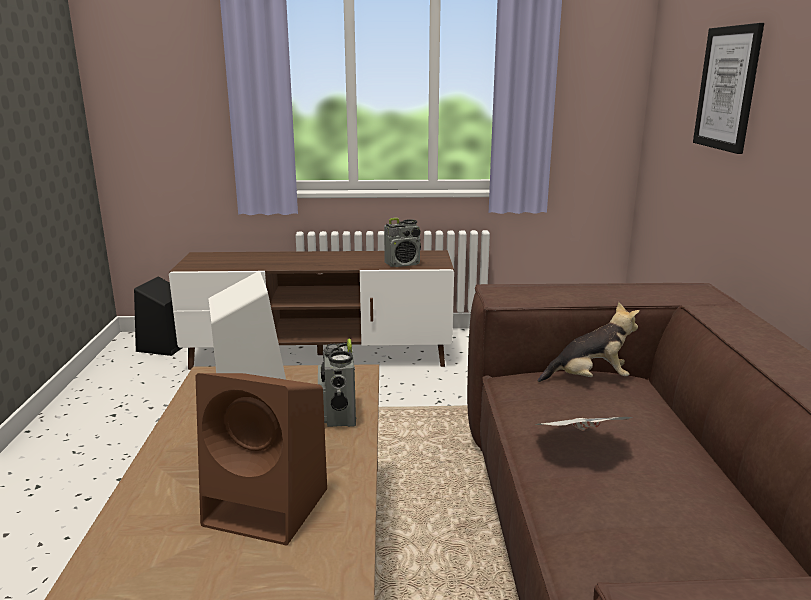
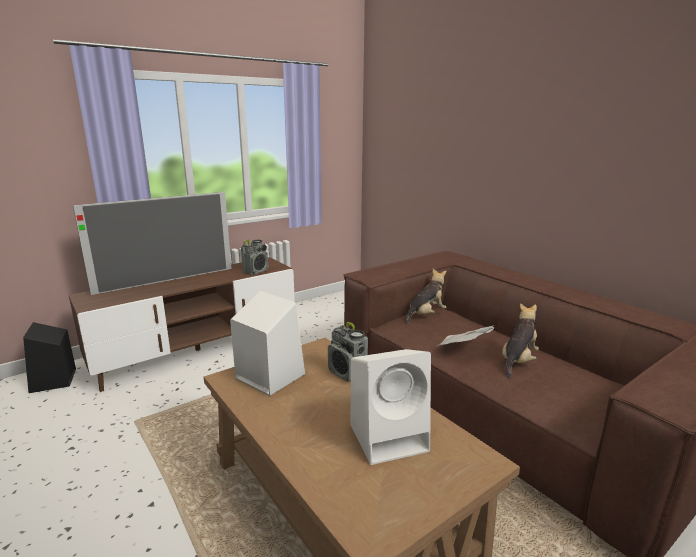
camera: 35 degrees left, 0 degrees up
(270, 507) = (390, 437): brown speaker -> white speaker
(292, 255) = (166, 280): none -> television
(652, 495) = (518, 361): none -> plush toy
(727, 88) = (435, 144): picture -> none

